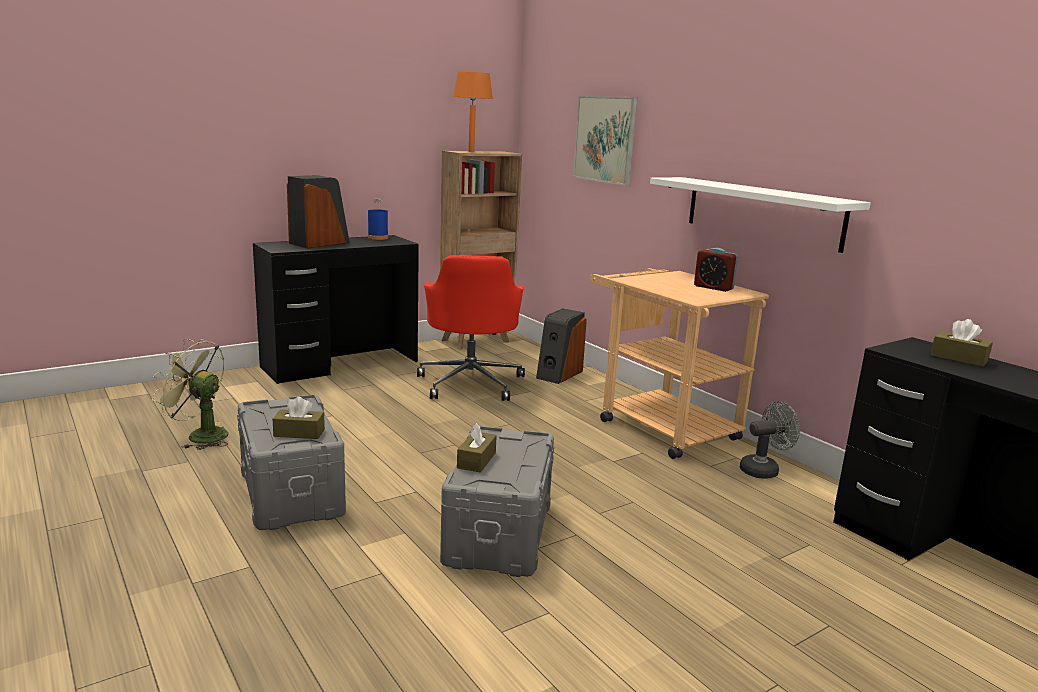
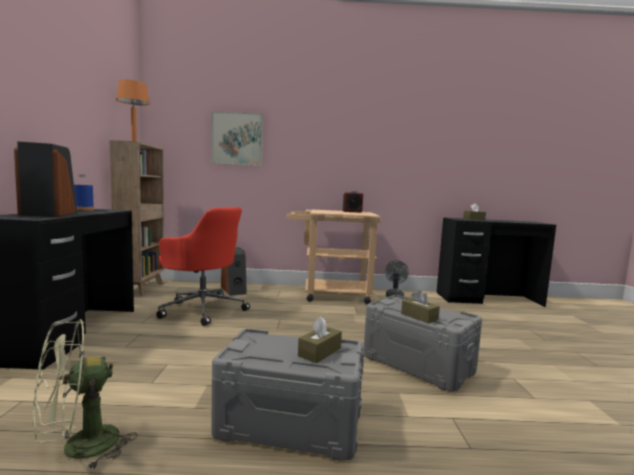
camera: 55 degrees left, 10 degrees down
(762, 212) = (358, 173): white shelf -> none

